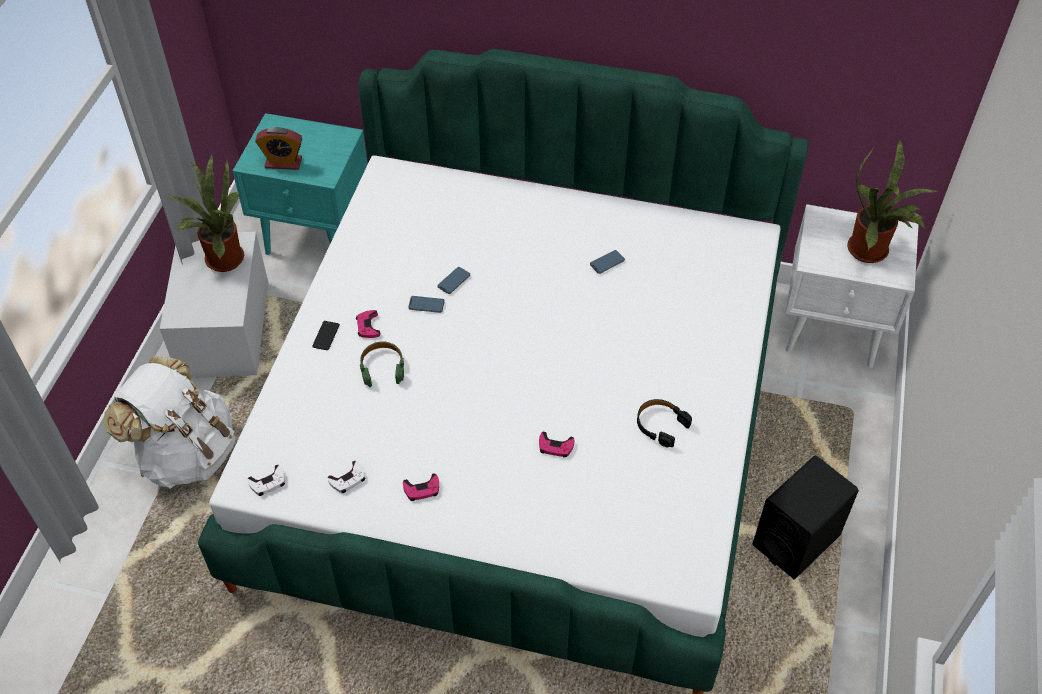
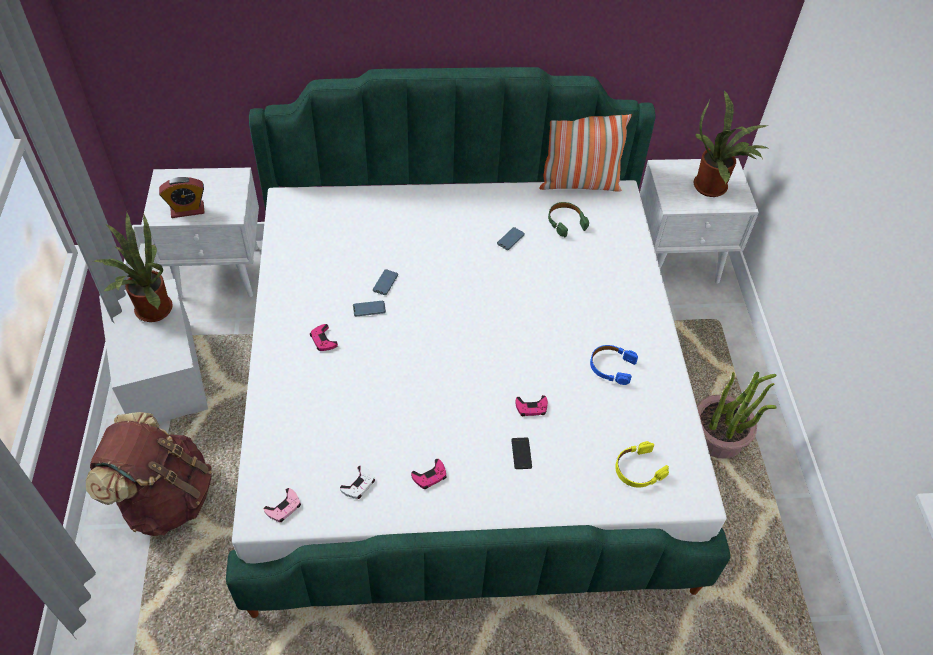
camera: 20 degrees left, 0 degrees up
(186, 453) = (165, 497): white backpack -> brown backpack
(268, 483) = (284, 507): white game controller -> pink game controller
(316, 235) = (220, 272): turquoise nightstand -> white nightstand
(326, 336) = (287, 357): phone -> phone (521, 453)
(382, 367) = (351, 374): green headphones -> green headphones (565, 222)
(643, 539) = (638, 469): none -> yellow headphones
(660, 425) = (611, 367): black headphones -> blue headphones
(711, 216) = (579, 183): none -> pillow
(796, 540) = (718, 437): black speaker -> potted plant

